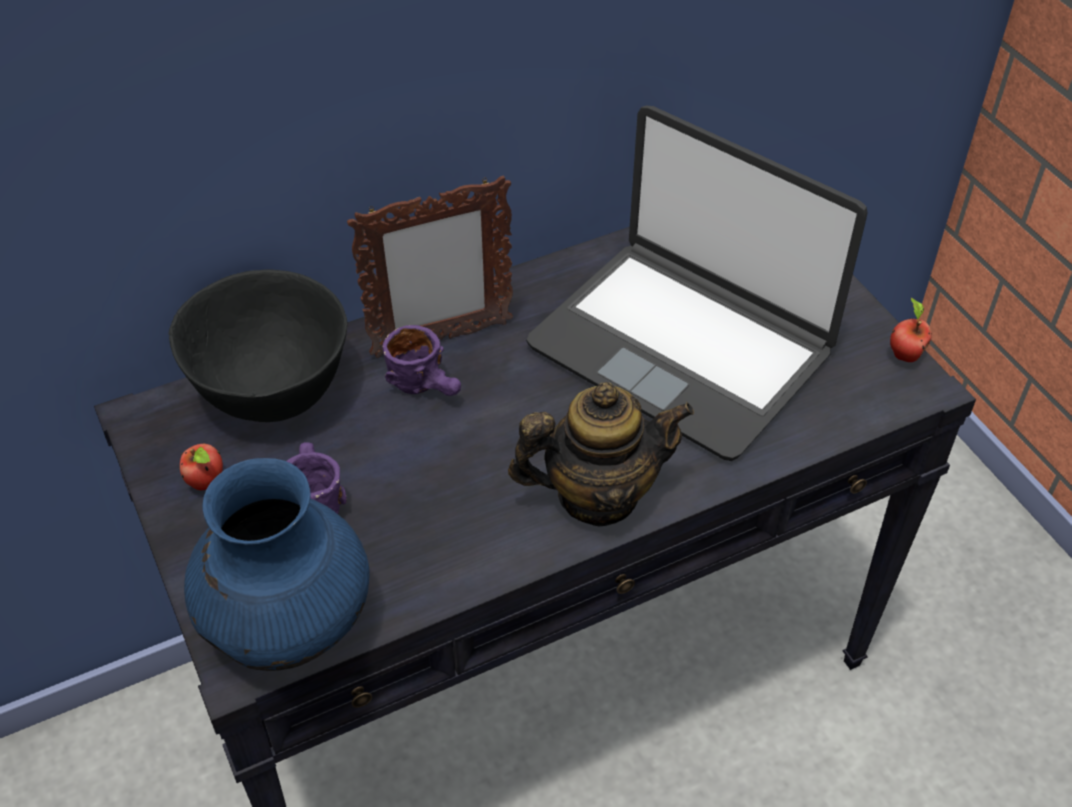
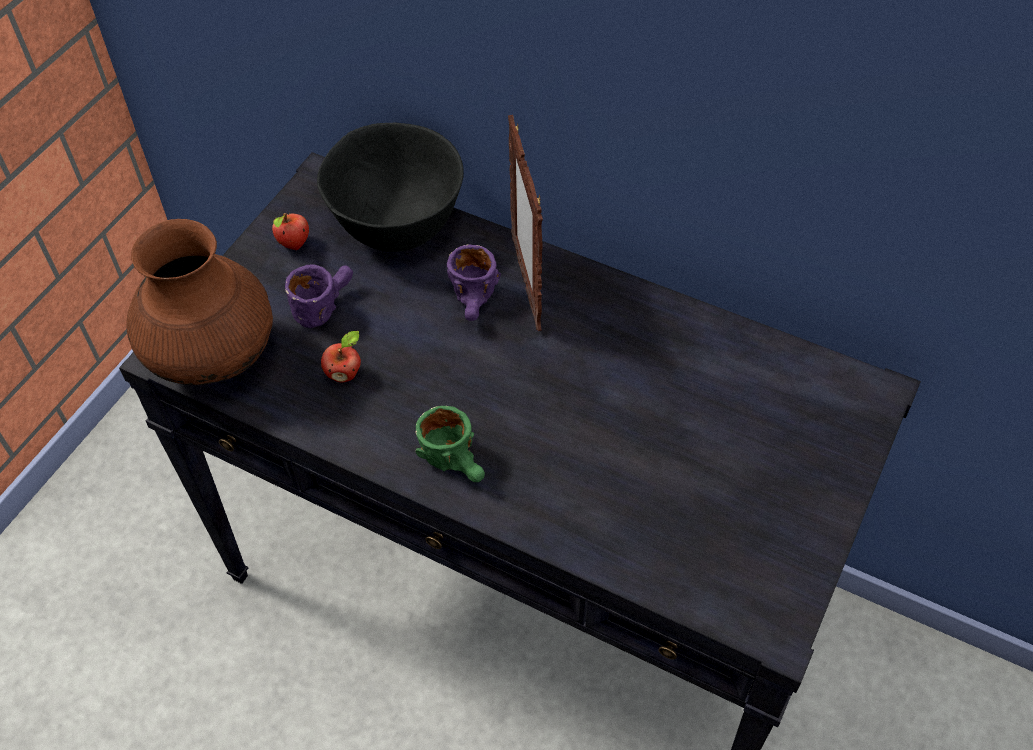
camera: 55 degrees right, 5 degrees up
(289, 624) = (214, 359): blue vase -> brown vase
(440, 339) = (526, 282): picture frame -> picture frame turned 45 degrees clockwise
(597, 494) = (458, 463): teapot -> green mug
(682, 348) = (657, 433): laptop -> none
(904, 354) = (802, 598): apple -> apple (345, 374)

